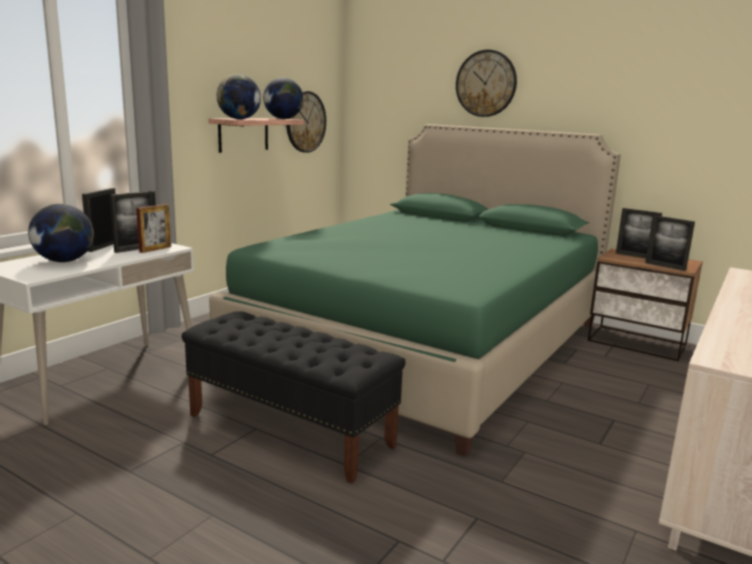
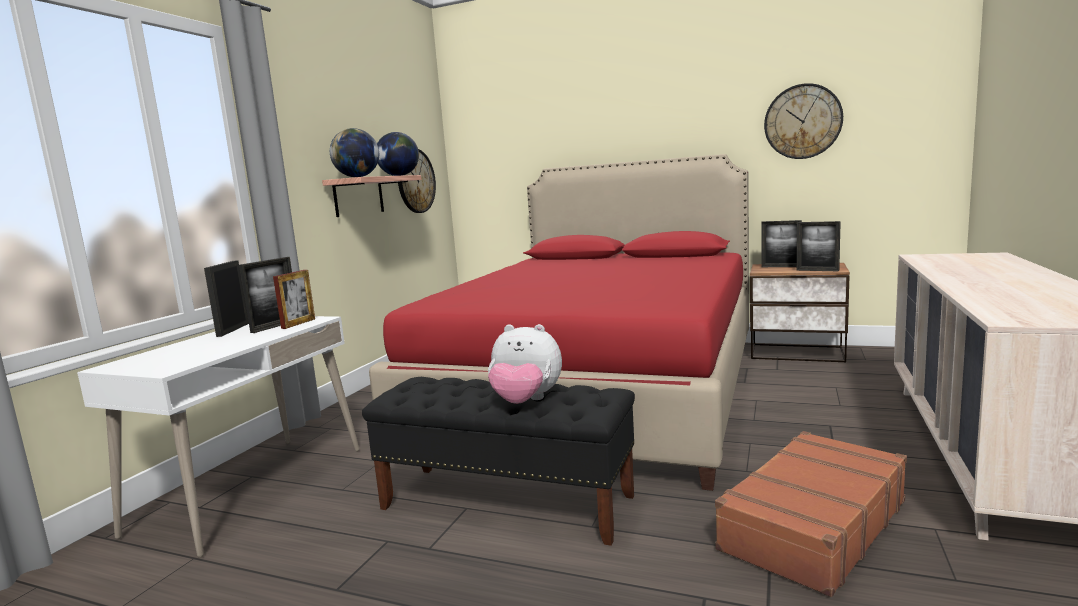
camera: 10 degrees left, 5 degrees down
(64, 261) = (195, 349): globe -> none
(307, 351) = (526, 402): none -> plush toy
(427, 344) = (599, 388): green bed -> red bed
(486, 83) = (599, 120): wall clock -> wall clock (802, 121)
(529, 504) = (812, 525): none -> brown suitcase

